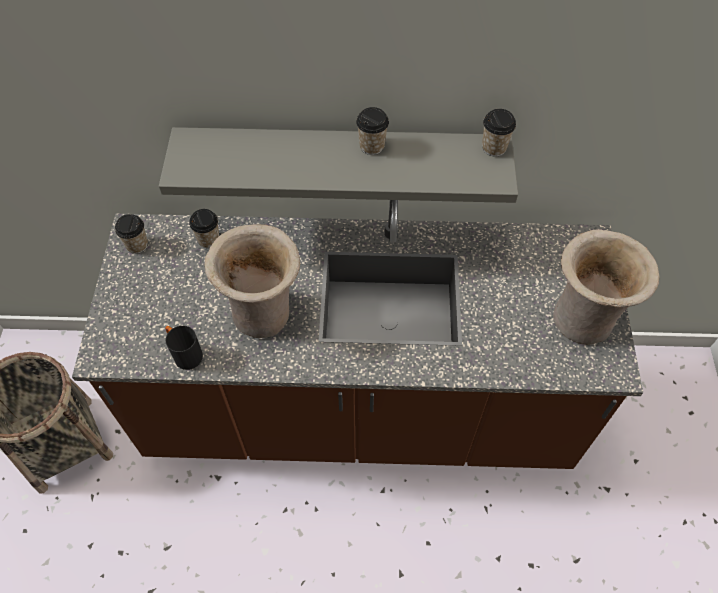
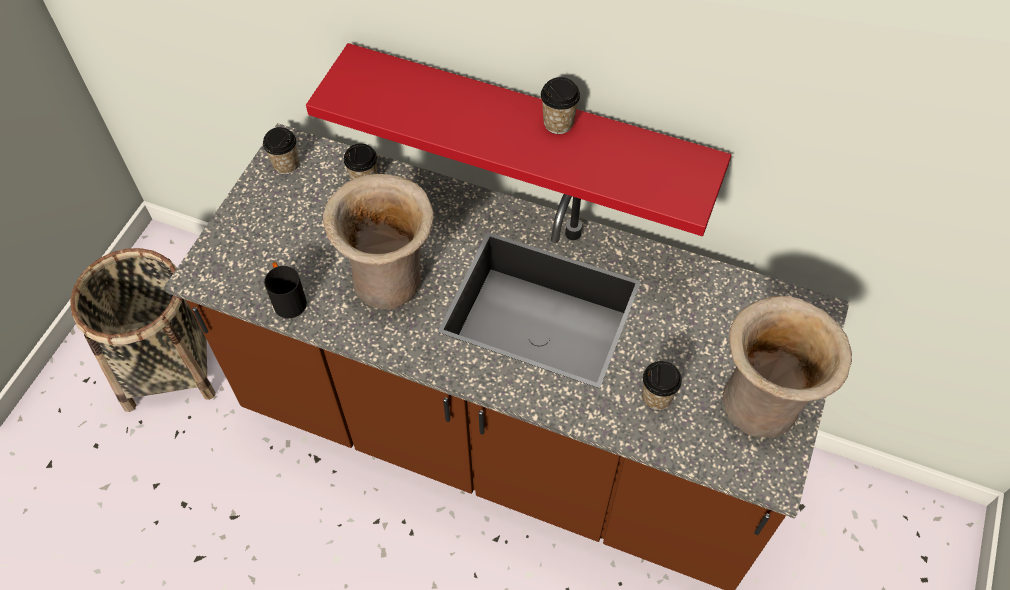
camera: 20 degrees right, 0 degrees up
(342, 158) = (530, 128): grey shelf -> red shelf
(494, 147) = (702, 164): cup -> cup (656, 397)

